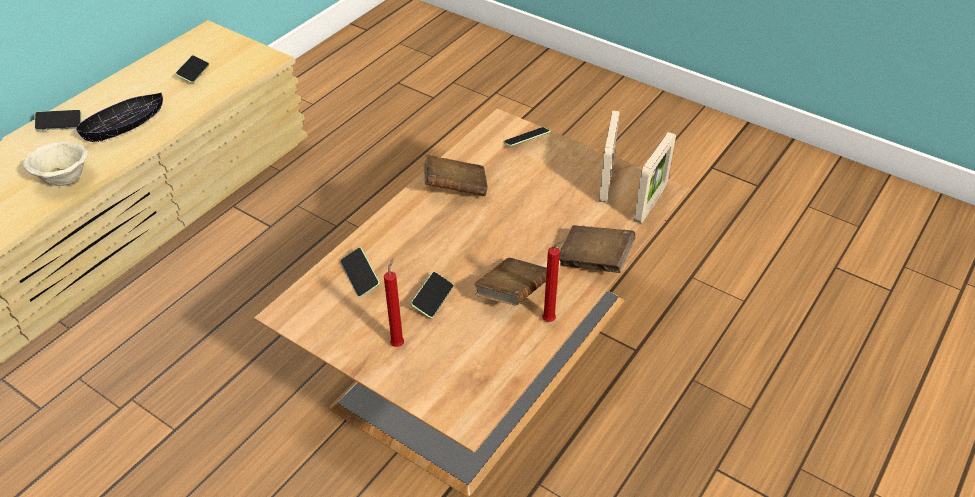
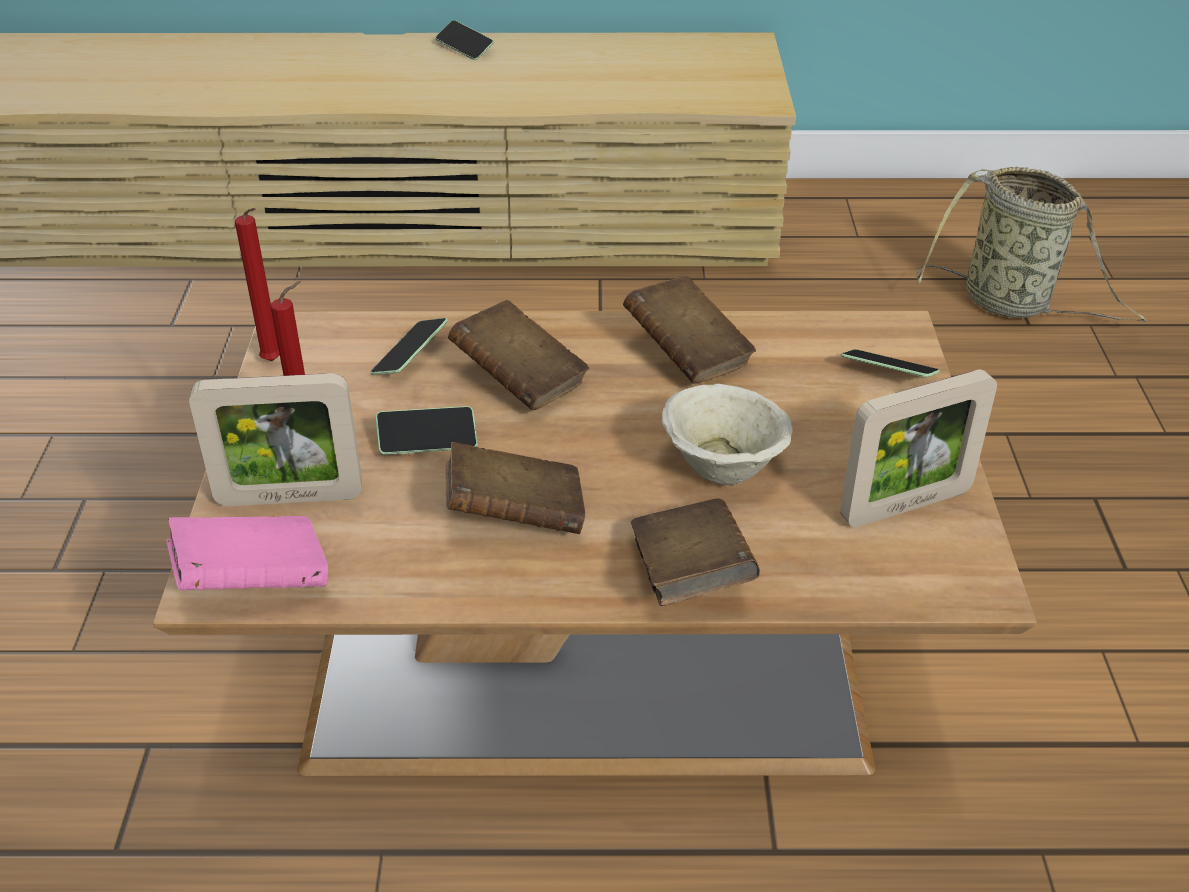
camera: 55 degrees right, 5 degrees down
(64, 180) = (380, 94): beige bowl -> beige bowl (720, 468)
(125, 126) = (511, 82): black bowl -> none
(194, 74) = (661, 73): phone -> none
(415, 93) = (1012, 304): none -> basket
(419, 249) = (520, 381): none -> brown book
(477, 402) = (253, 581): none -> pink book
(551, 320) = (498, 585): red candle -> red candle (274, 362)
(650, 204) = (920, 586): picture frame -> picture frame (290, 497)

